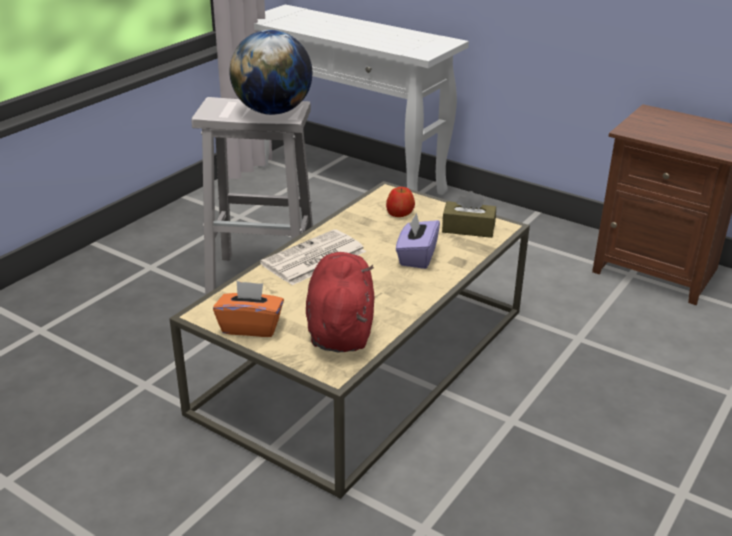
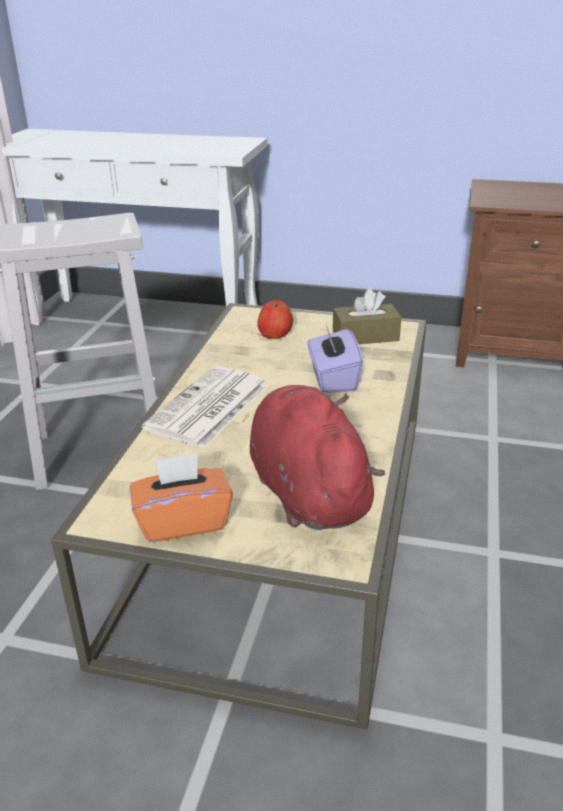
camera: 20 degrees left, 0 degrees up
(273, 112) = (93, 228): globe -> none

